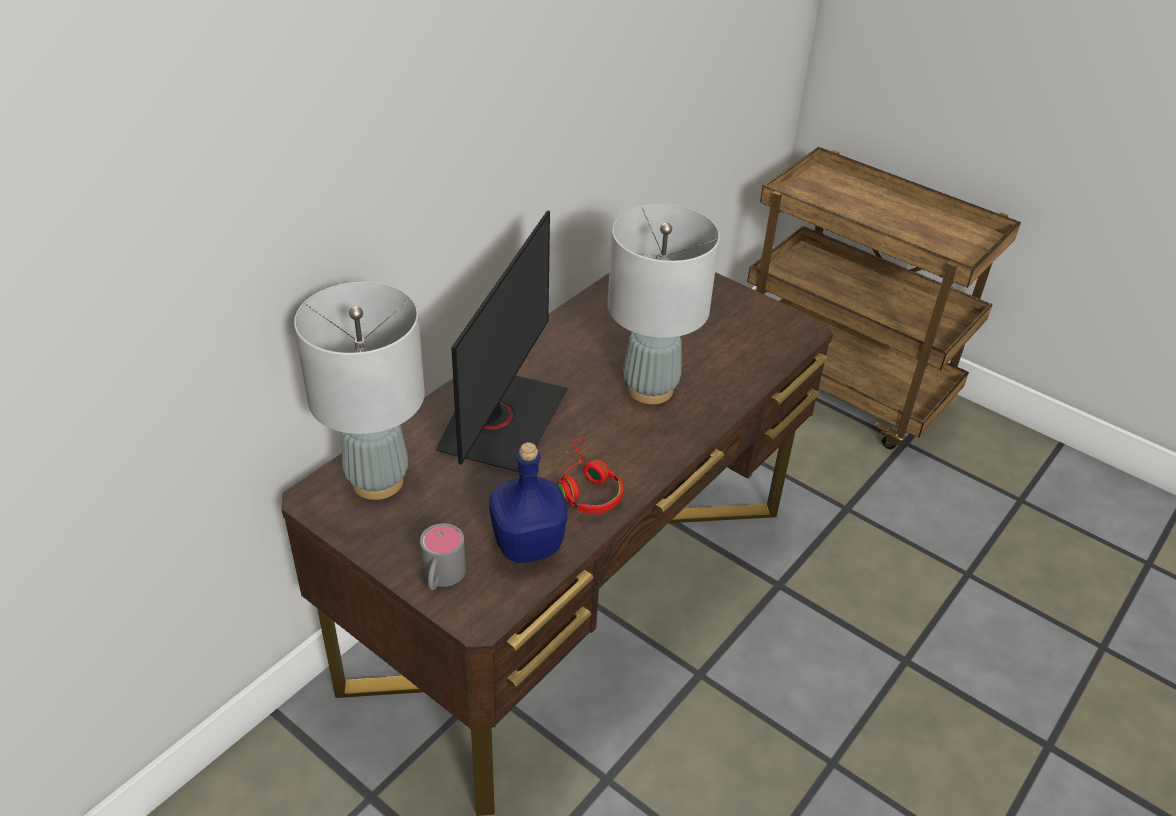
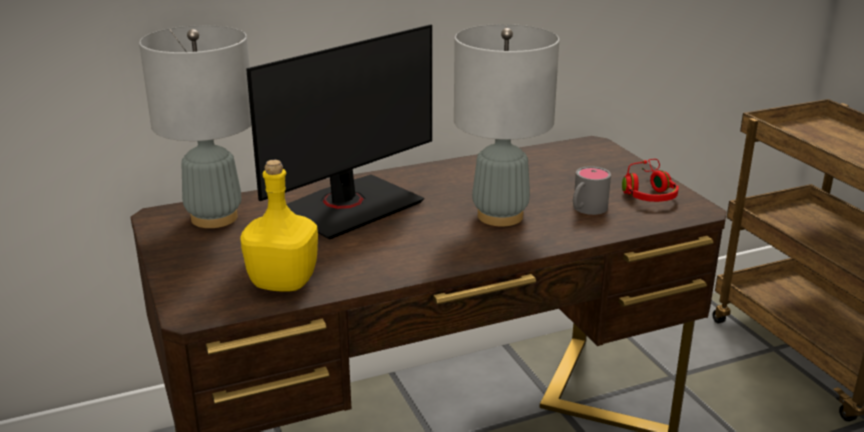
camera: 30 degrees right, 15 degrees down
(441, 578) = (192, 282): grey mug -> grey mug (586, 210)
(526, 545) = (282, 282): blue bottle -> yellow bottle
(586, 488) = (372, 261): red headphones -> red headphones (648, 193)

